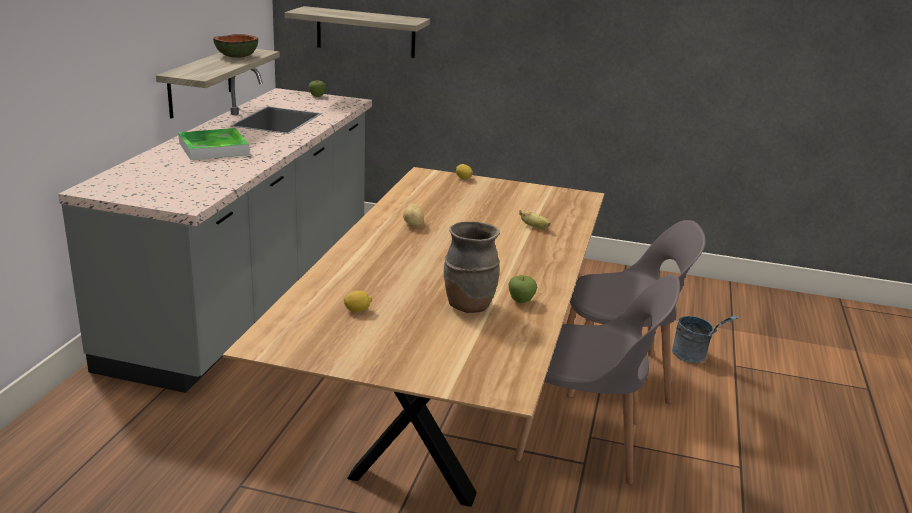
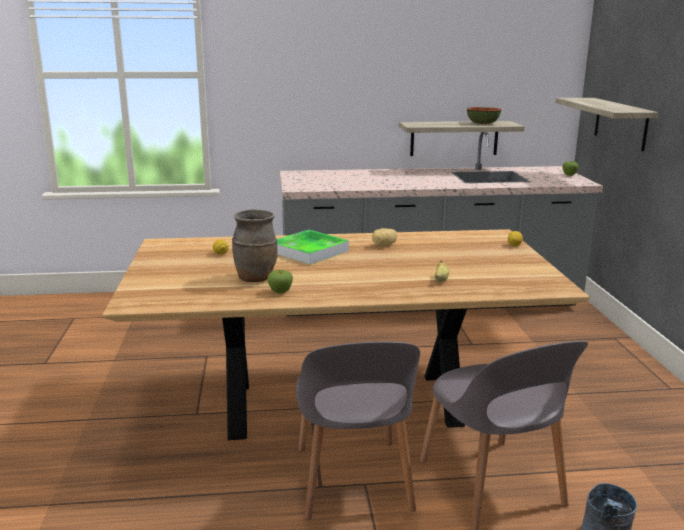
camera: 70 degrees right, 5 degrees down
(214, 149) = (399, 176): tray -> tray (309, 251)

